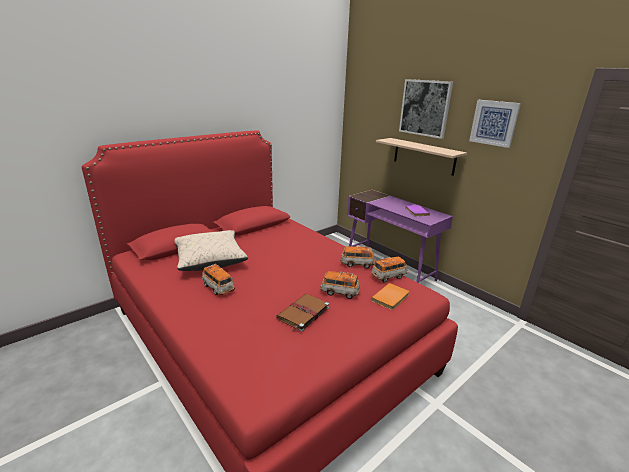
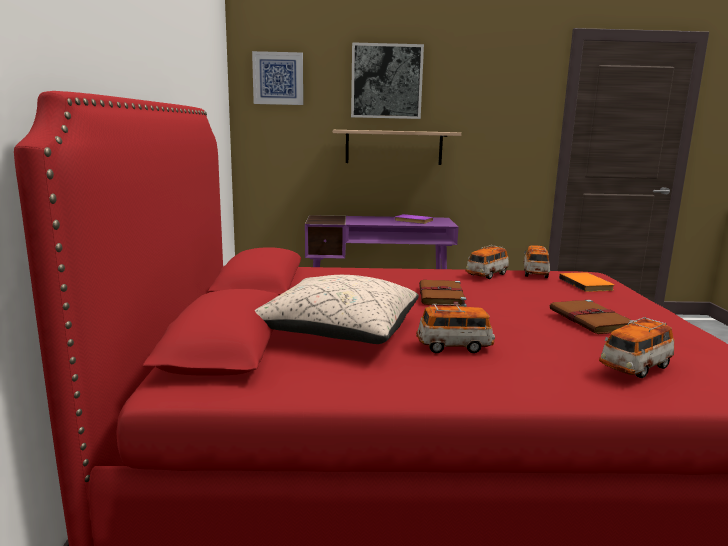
camera: 50 degrees left, 10 degrees down
(292, 264) = (441, 296): none -> brown book
(339, 292) = (549, 297): toy car -> toy car (635, 367)
(494, 123) = (483, 92): picture -> picture (278, 78)

